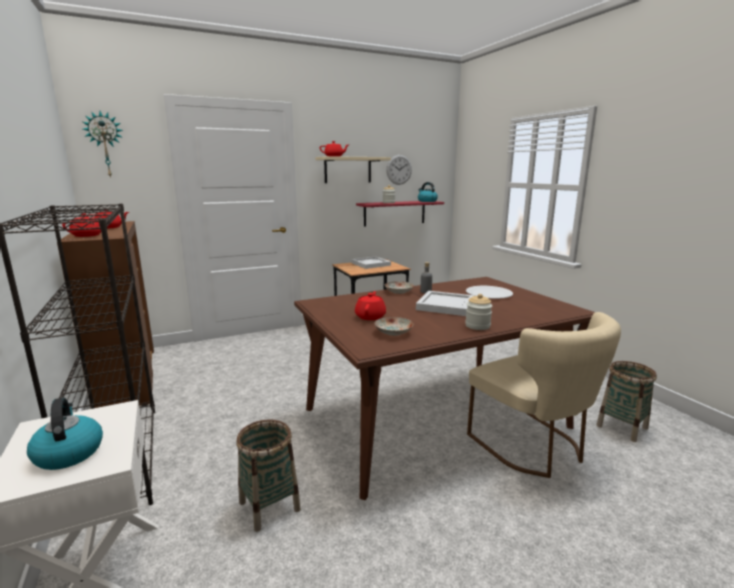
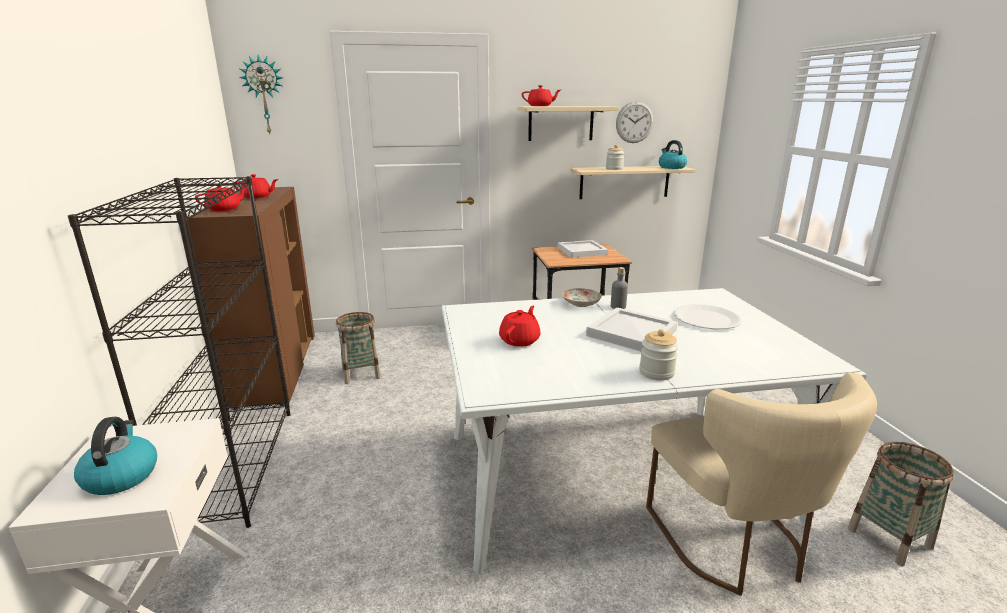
camera: 15 degrees right, 5 degrees up
(269, 506) = (367, 556): basket -> basket (360, 373)
(393, 332) = (533, 369): plate -> none
(394, 213) = (624, 182): red shelf -> beige shelf
(435, 417) = (612, 475): brown dining table -> white dining table

